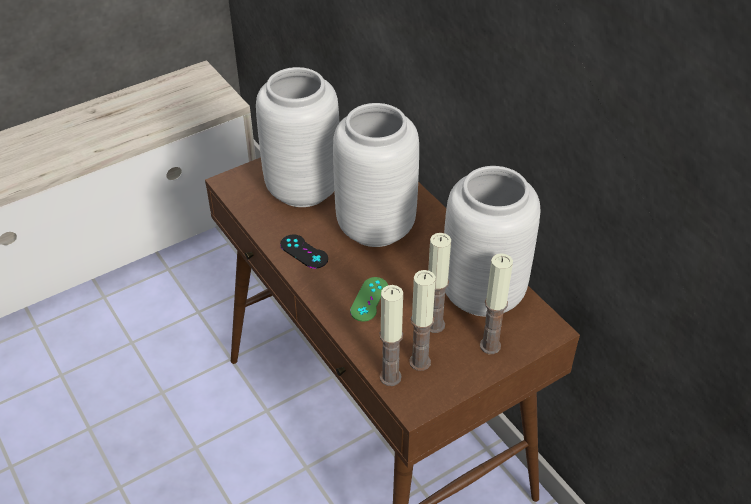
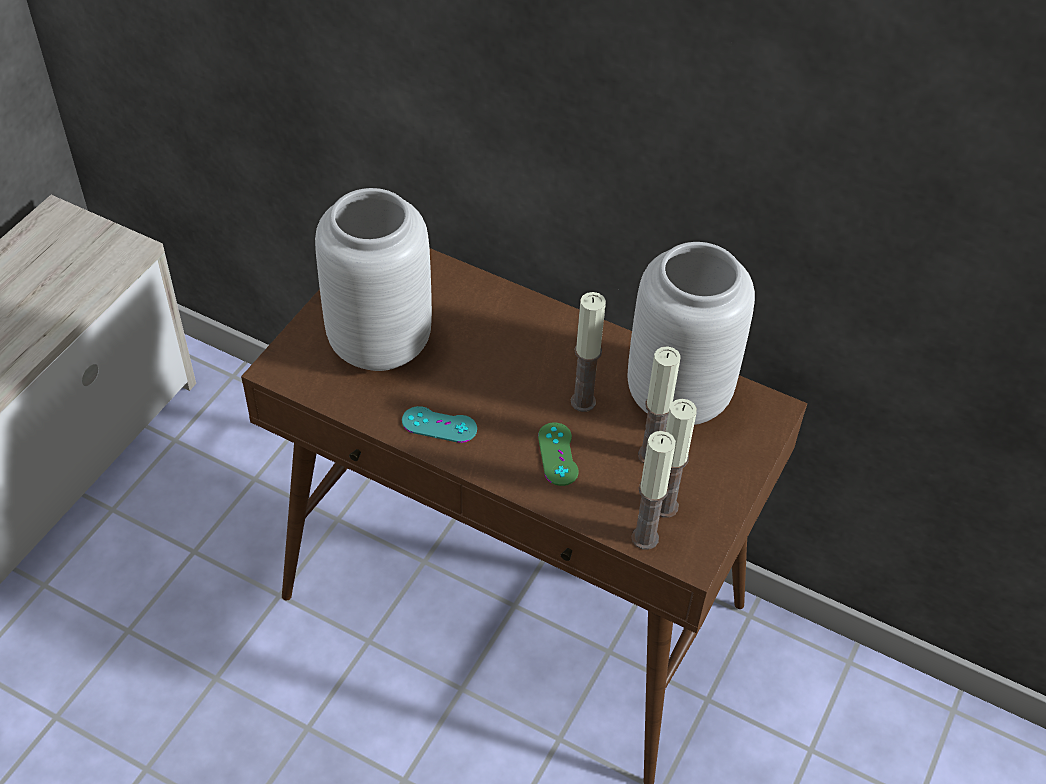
camera: 30 degrees left, 5 degrees up
(304, 251) = (439, 425): black game controller -> turquoise game controller
(377, 227) = (504, 359): grey vase -> none
(490, 346) = (725, 455): candle -> candle (583, 402)

